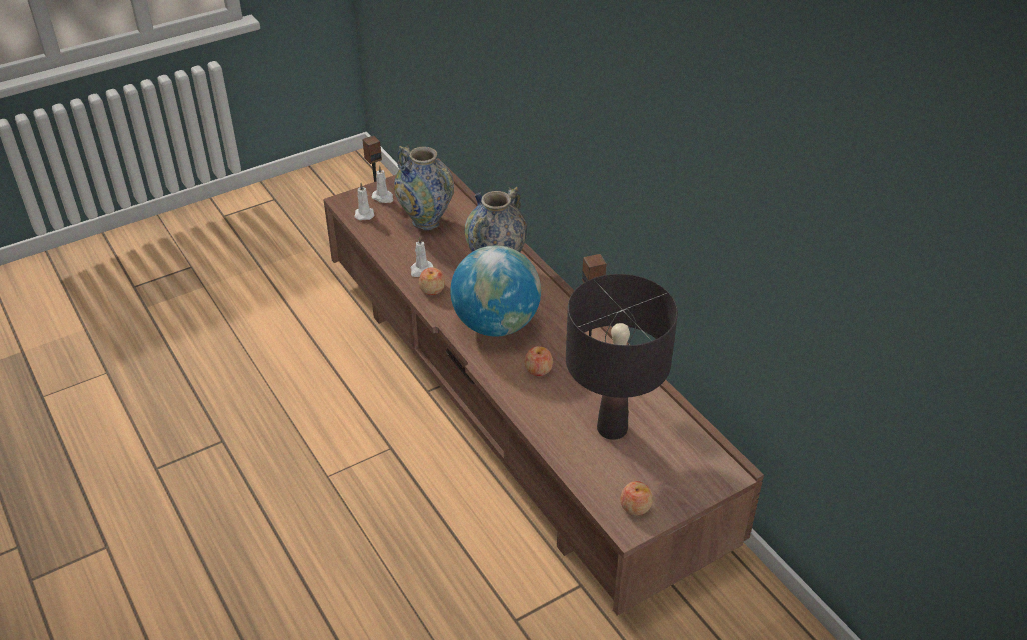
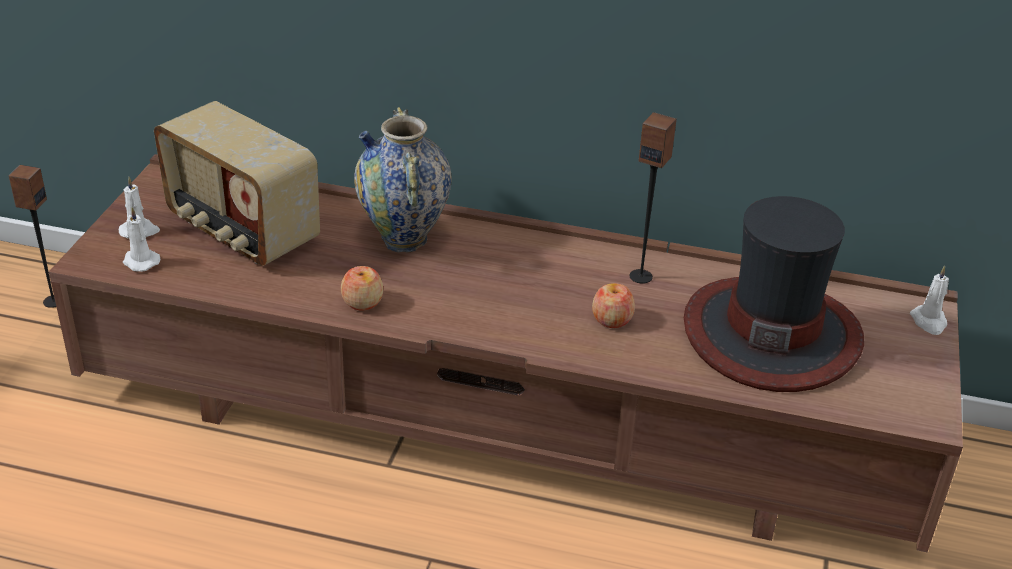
camera: 45 degrees left, 5 degrees down
(421, 270) = (315, 288): white candle -> white candle (929, 322)
(426, 221) = (241, 231): vase -> radio
(496, 324) = (496, 299): globe -> none
(612, 429) = (771, 333): black table lamp -> hat
(635, 507) = (905, 395): apple -> none

